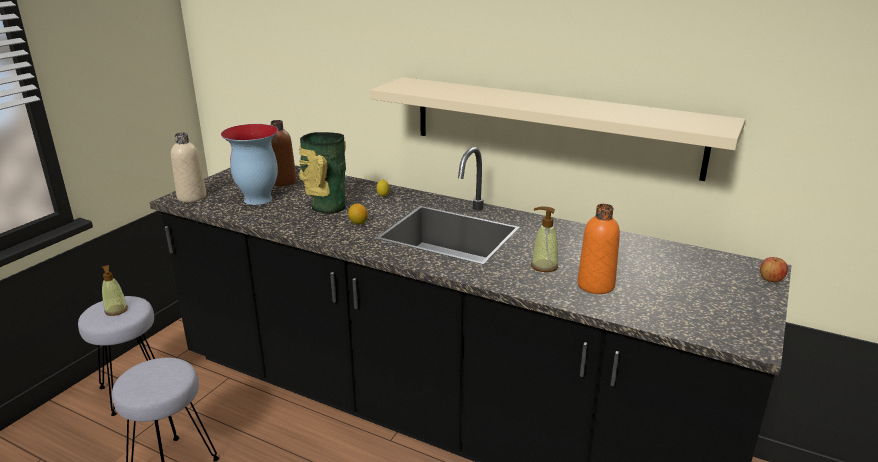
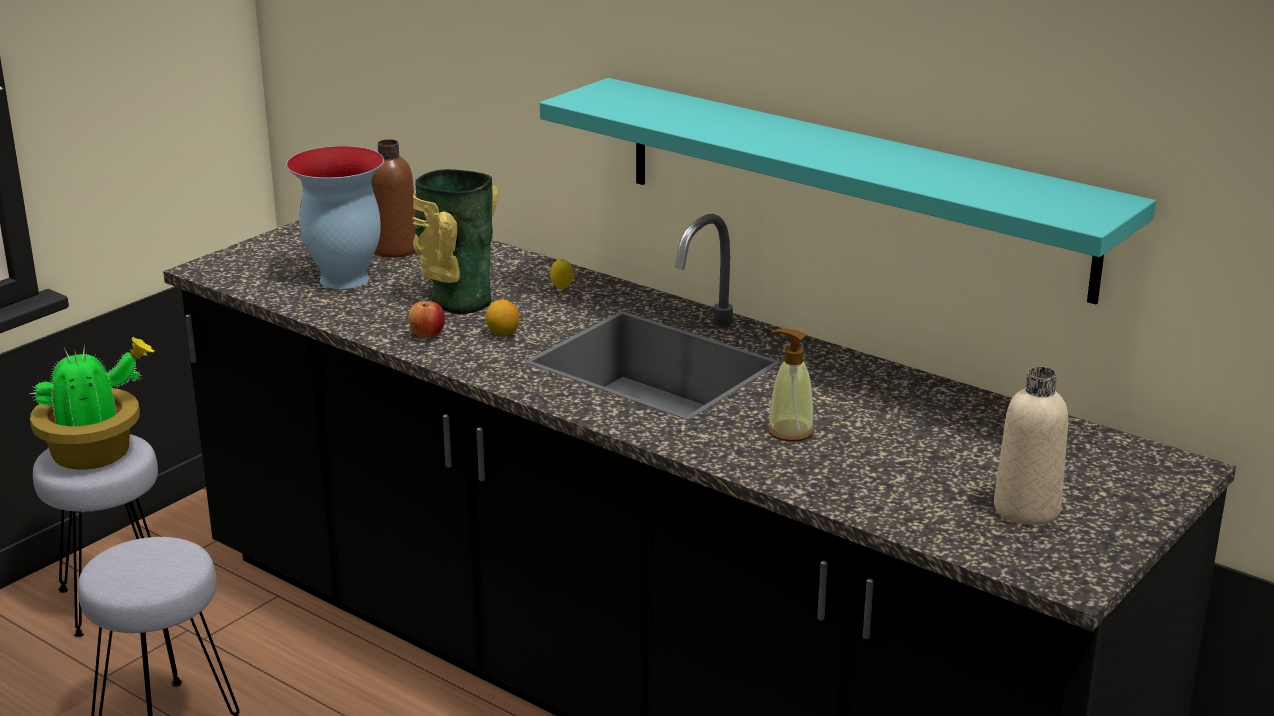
camera: 10 degrees right, 0 degrees up
(116, 310) = (96, 454): soap dispenser -> potted plant
(192, 197) = (234, 267): beige bottle -> beige bottle (1026, 509)
(552, 126) = (851, 185): beige shelf -> turquoise shelf
(595, 285) = (862, 469): orange bottle -> none
(771, 280) = (1178, 487): apple -> apple (427, 335)

